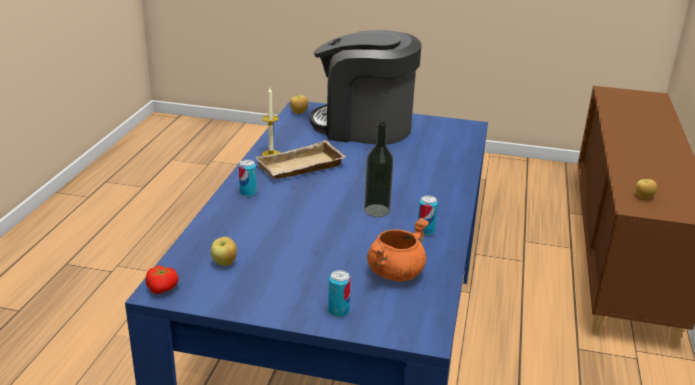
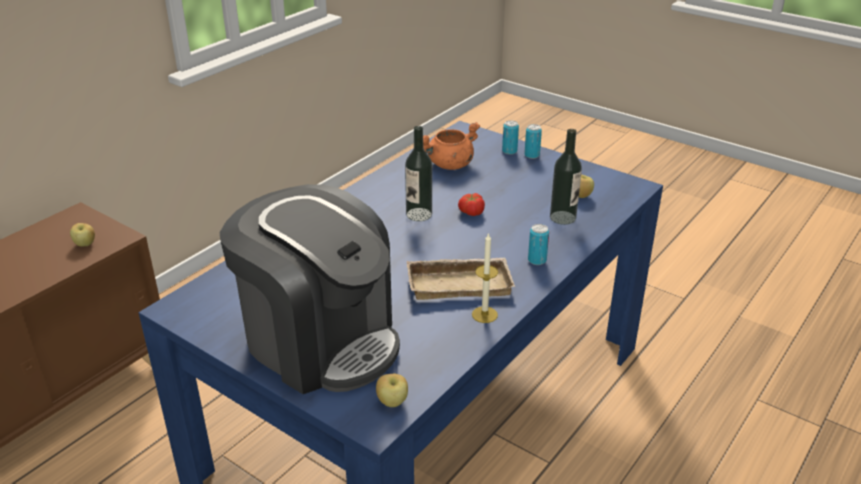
camera: 155 degrees left, 5 degrees up
(163, 288) = (634, 187): tomato -> tomato (471, 212)
(237, 234) = (562, 217): none -> bottle
(425, 231) = (394, 188): can -> can (532, 155)

